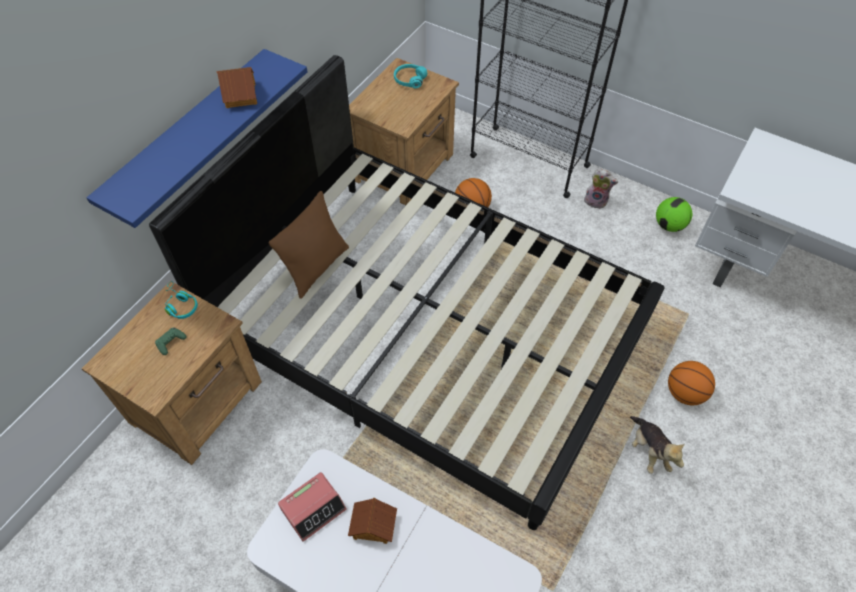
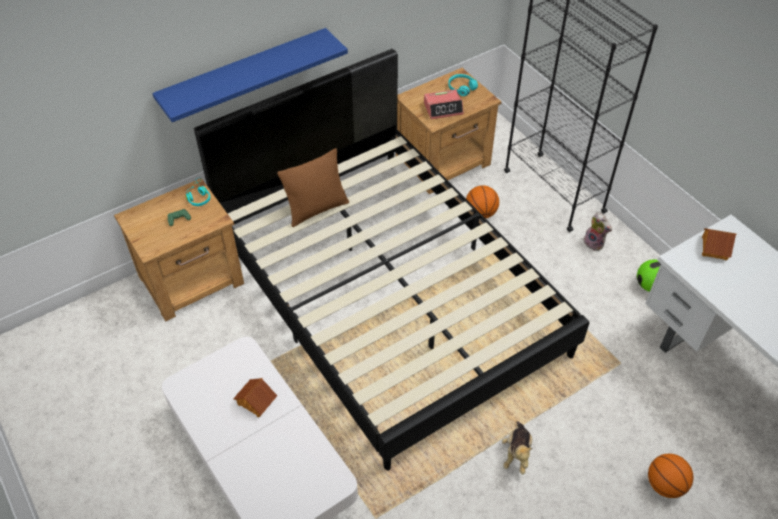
camera: 25 degrees right, 5 degrees down
(240, 95) = (288, 55): toy house -> toy house (714, 248)
(313, 508) = (222, 373): alarm clock -> alarm clock (443, 108)
(684, 393) = (577, 423): basketball -> basketball (665, 485)

